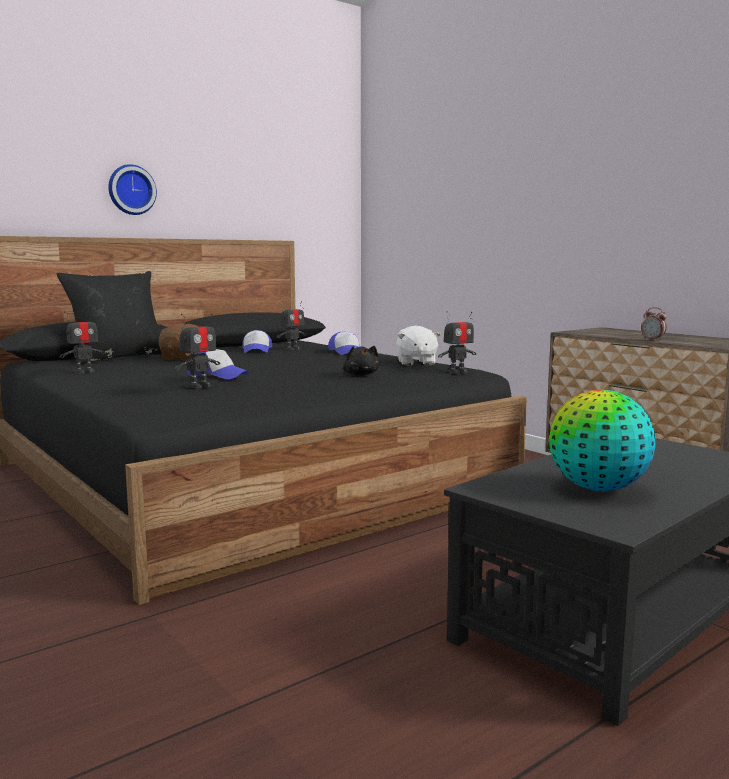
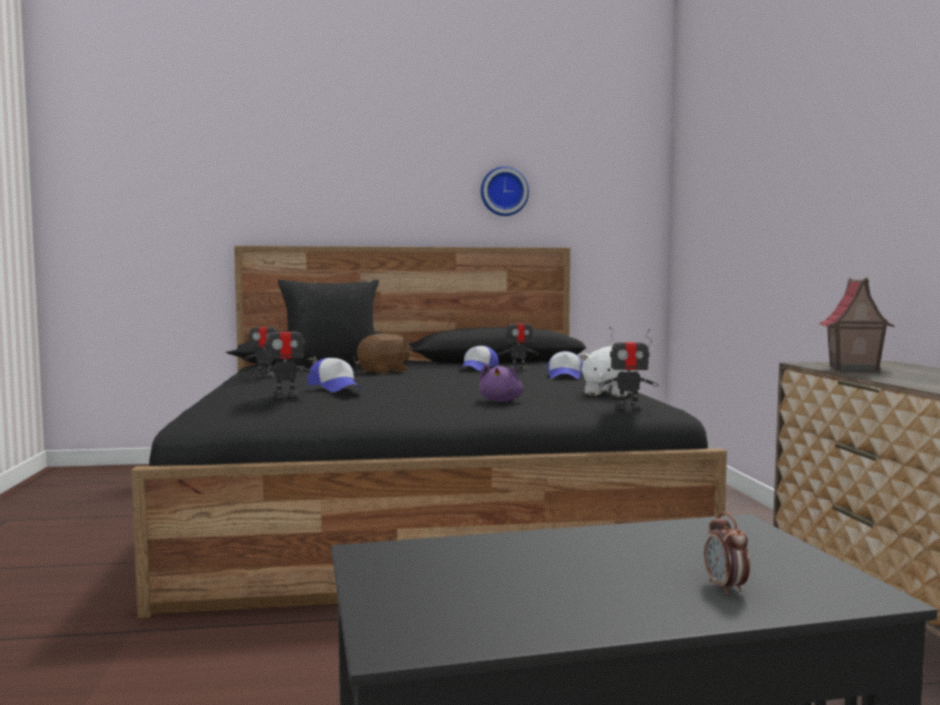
camera: 30 degrees right, 5 degrees down
(131, 190) = (386, 198): wall clock -> wall clock (504, 191)
(361, 375) = (501, 401): black plush toy -> purple plush toy
(598, 489) = (510, 584): globe -> none
(605, 334) = (852, 368): none -> toy house
(652, 340) = (896, 380): alarm clock -> alarm clock (725, 588)

